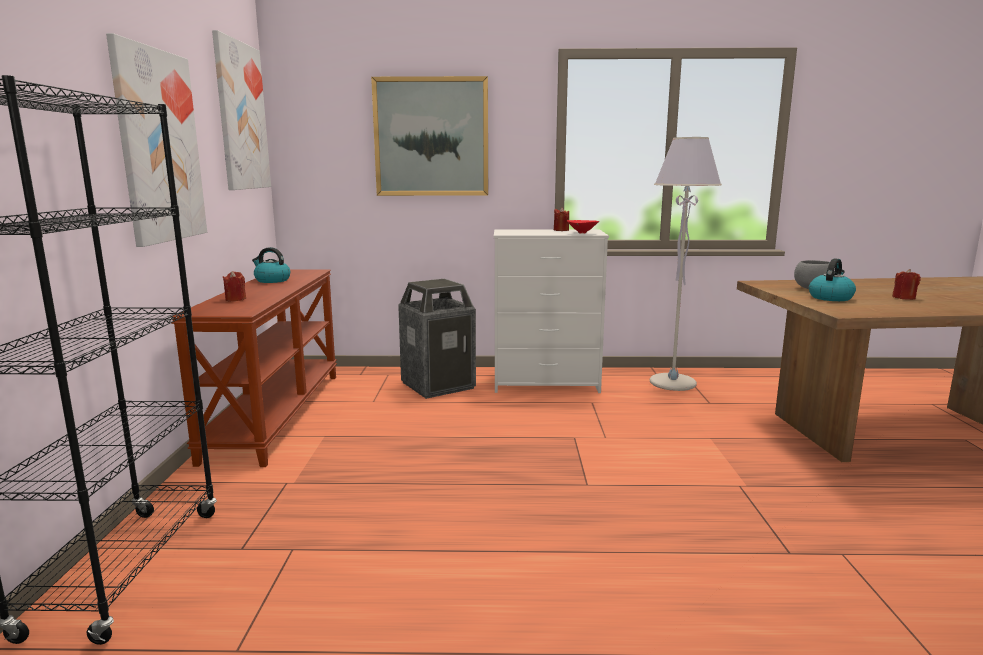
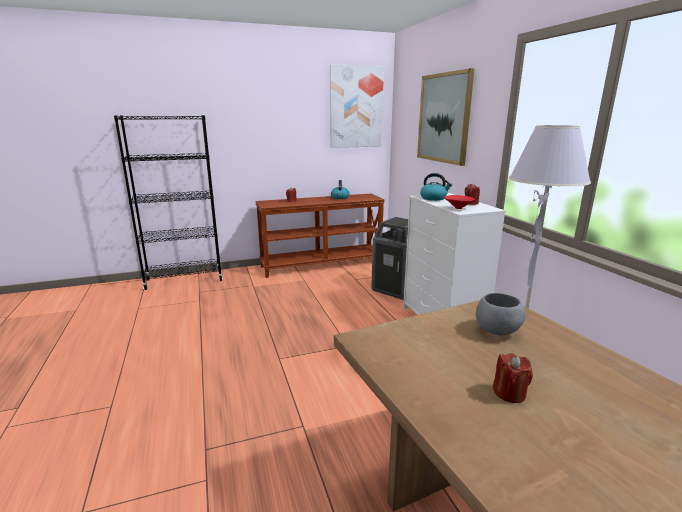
camera: 70 degrees right, 5 degrees up
(159, 146) = (267, 127): picture -> none
(830, 297) = (447, 338): kettle -> kettle (434, 198)

